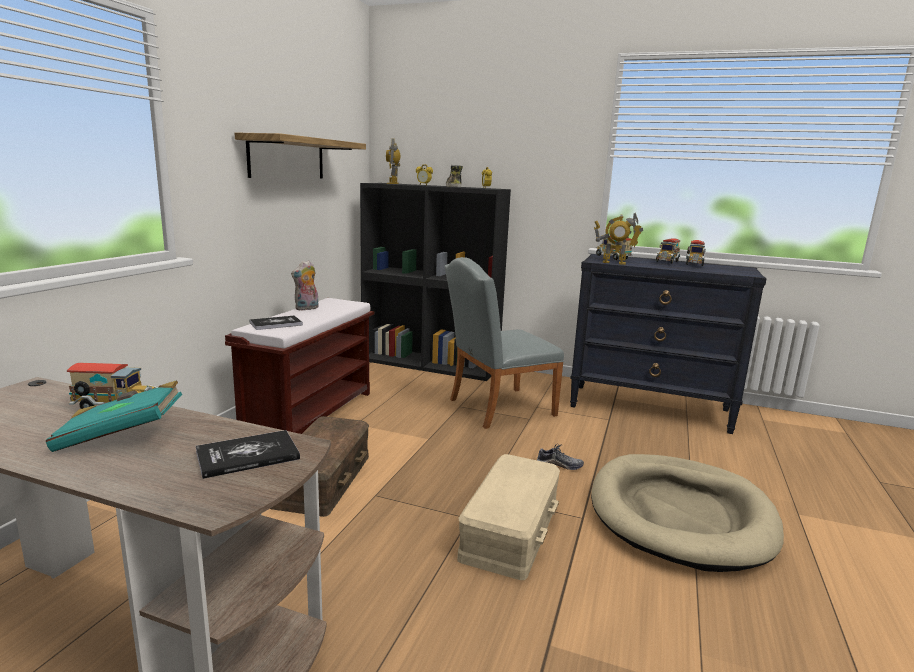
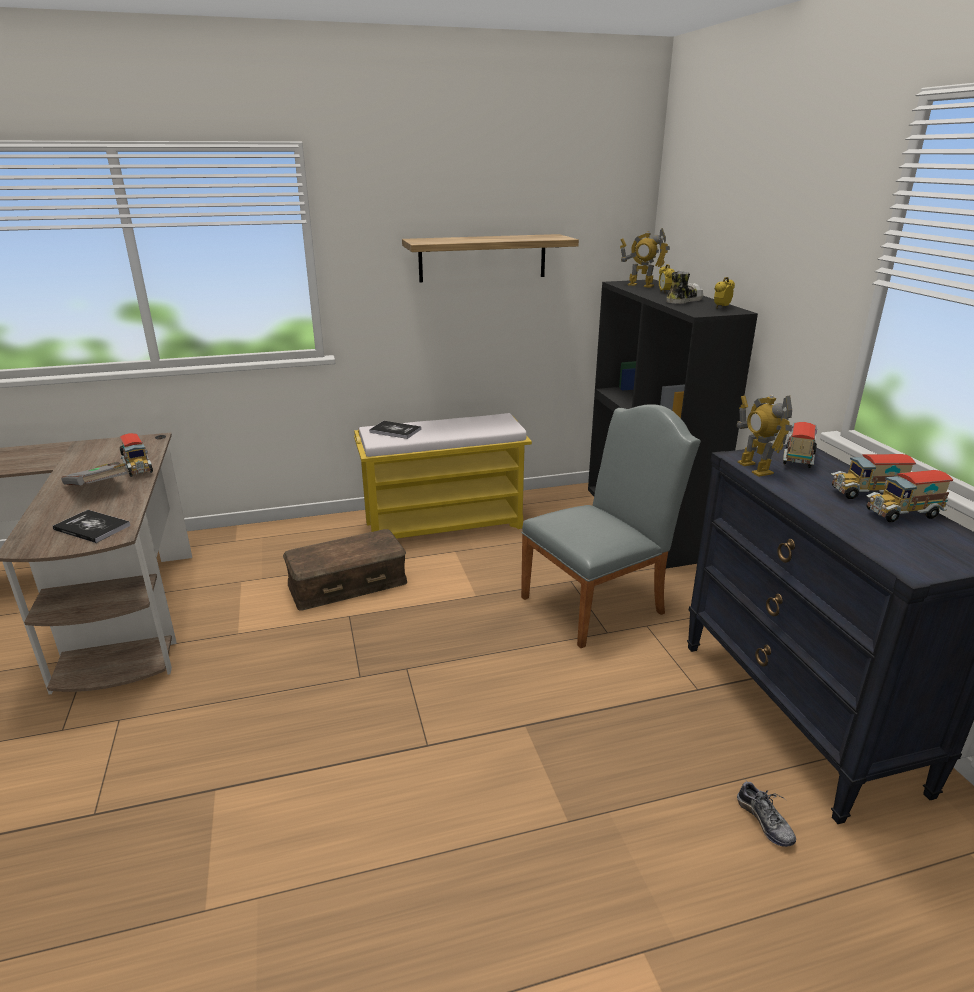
camera: 55 degrees right, 10 degrees up
(121, 435) = (99, 488): turquoise book -> grey book
(307, 308) = (458, 421): plush toy -> none
(310, 413) = (445, 525): brown bench -> yellow bench
(393, 183) = (640, 285): toy robot -> toy robot turned 120 degrees counterclockwise
(495, 408) = (599, 602): grey chair -> grey chair turned 120 degrees clockwise
(511, 530) = (362, 708): beige storage box -> none
(559, 465) = (521, 692): shoe -> shoe (764, 821)
(680, 515) = (509, 821): beige dog bed -> none

